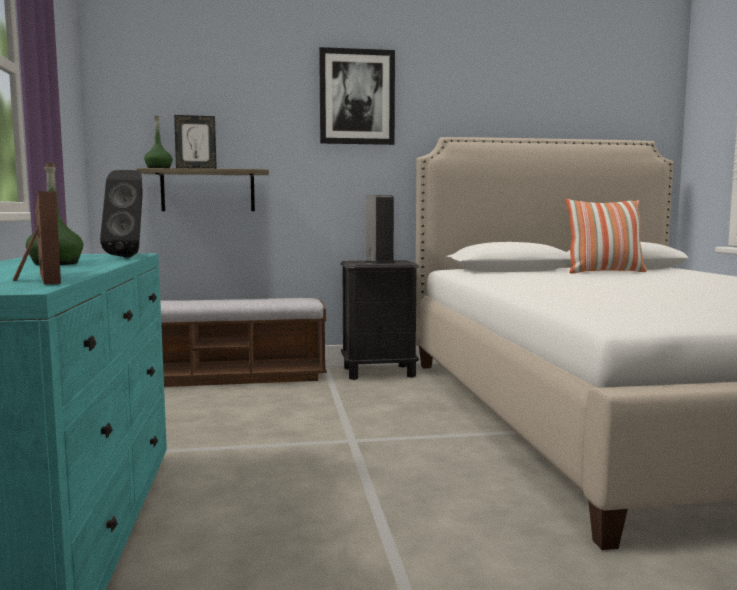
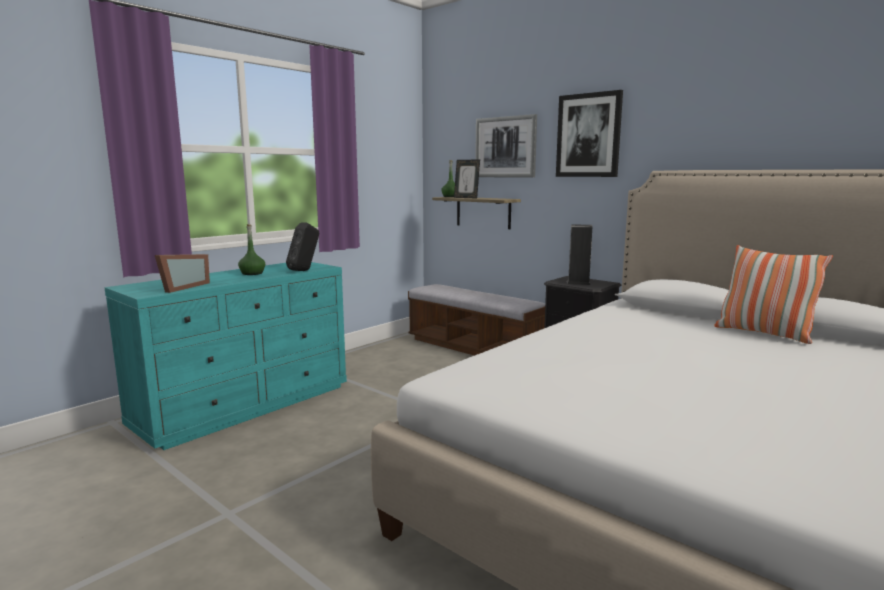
camera: 50 degrees right, 5 degrees up
(240, 104) = (505, 147): none -> picture

